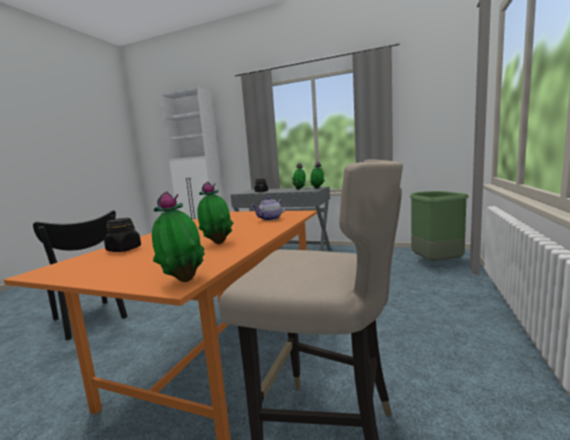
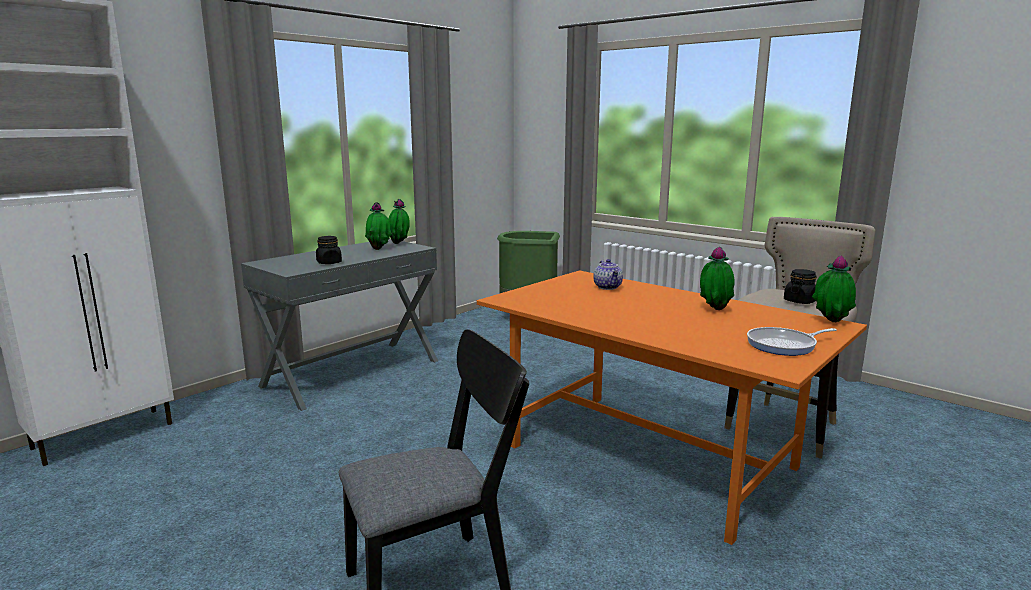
camera: 70 degrees left, 5 degrees up
(103, 269) = (784, 345): none -> frying pan
(124, 249) = (704, 342): black jar -> black jar (800, 301)

